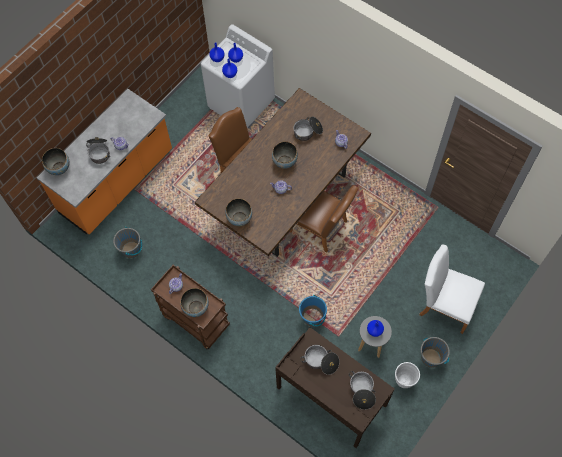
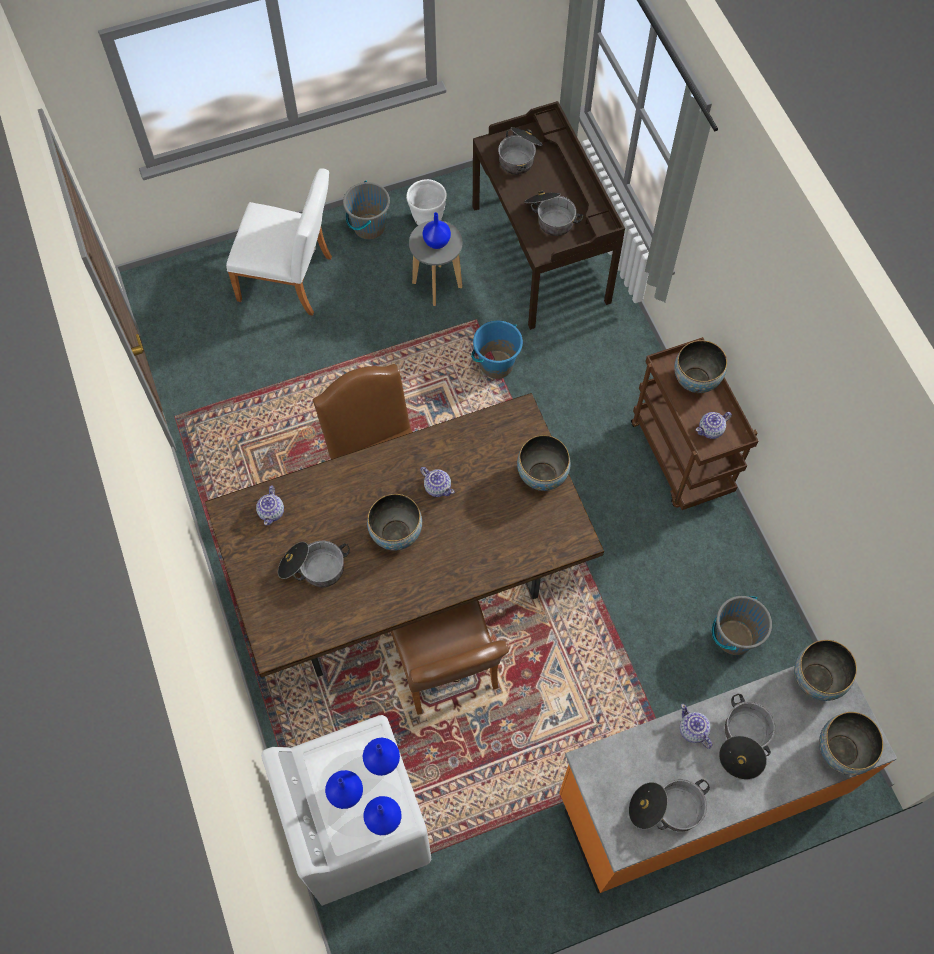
camera: 150 degrees left, 0 degrees up
(79, 189) = (816, 679): none -> bowl
(118, 115) = (666, 808): none -> cooking pot
(444, 304) = (291, 280): white chair -> white chair turned 45 degrees counterclockwise

